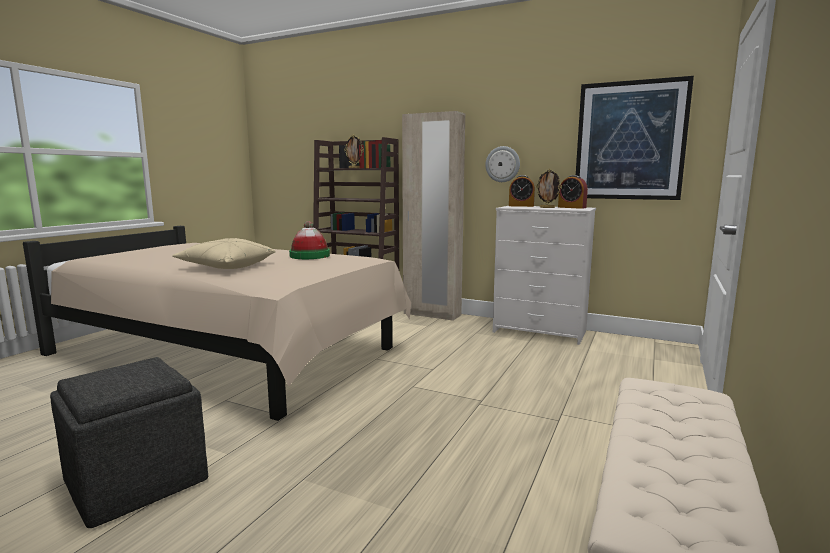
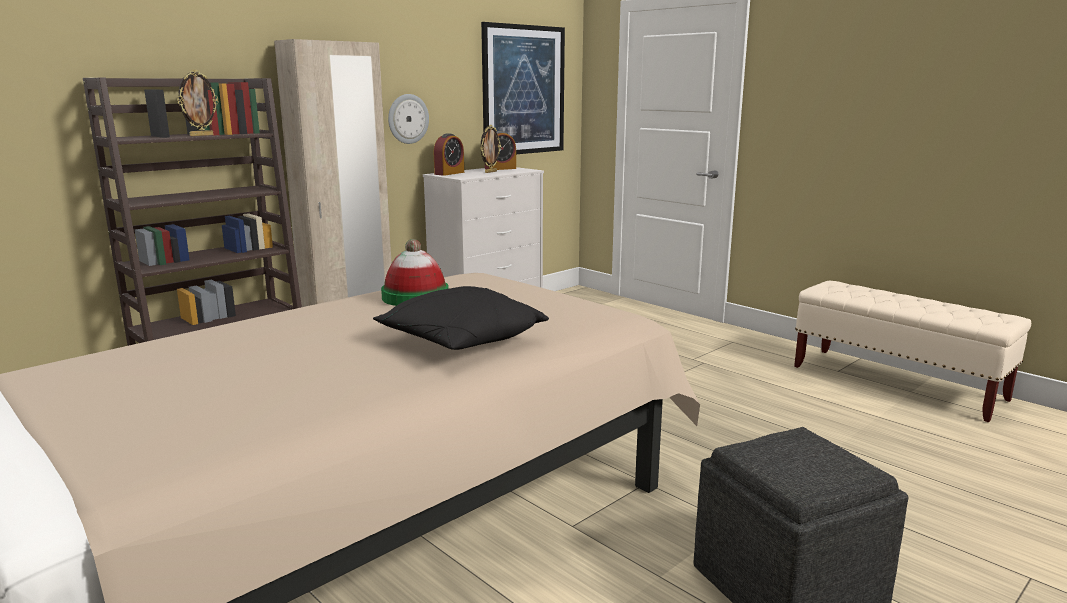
camera: 70 degrees left, 5 degrees up
(226, 267) = (461, 342): beige pillow -> black pillow

